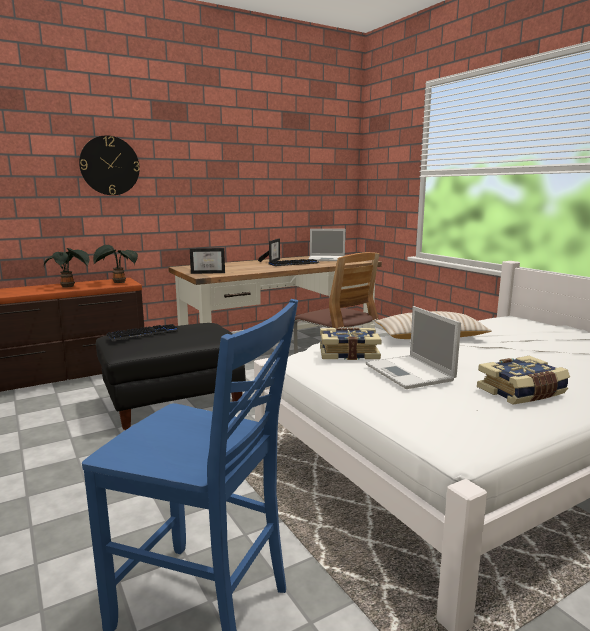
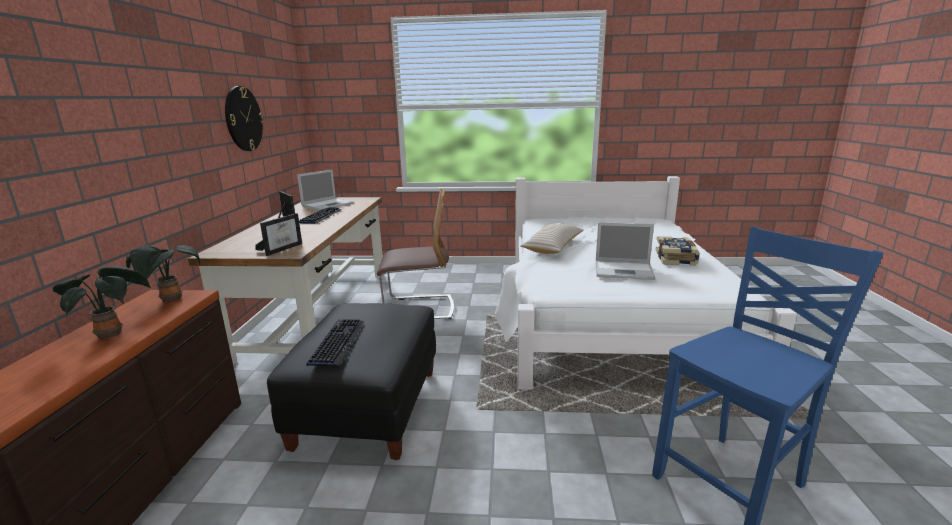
camera: 55 degrees left, 5 degrees up
(109, 165) = (79, 112): wall clock -> wall clock (243, 119)
(348, 353) = (563, 274): book -> none

